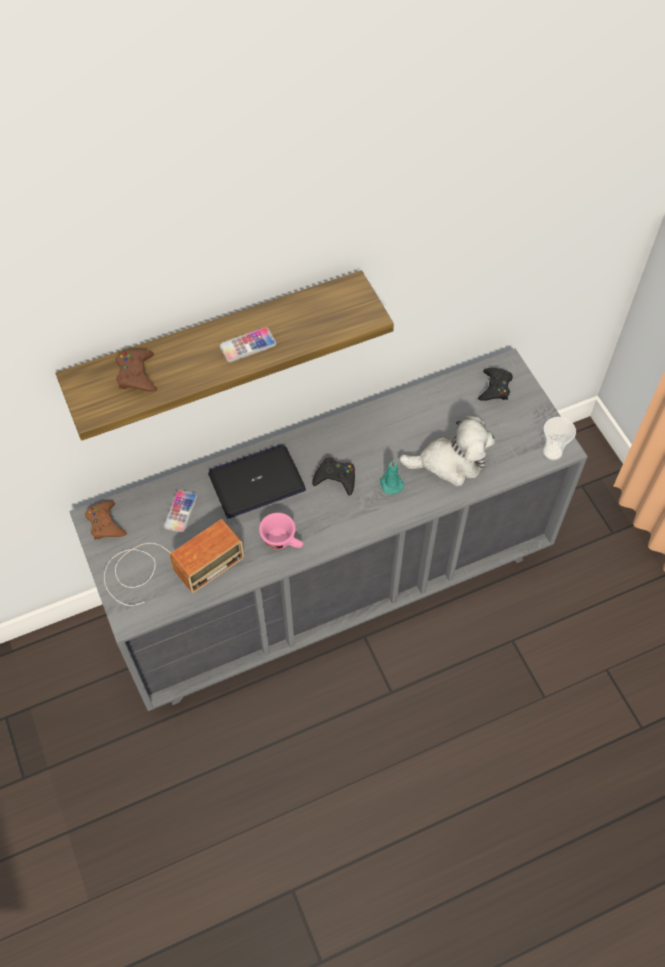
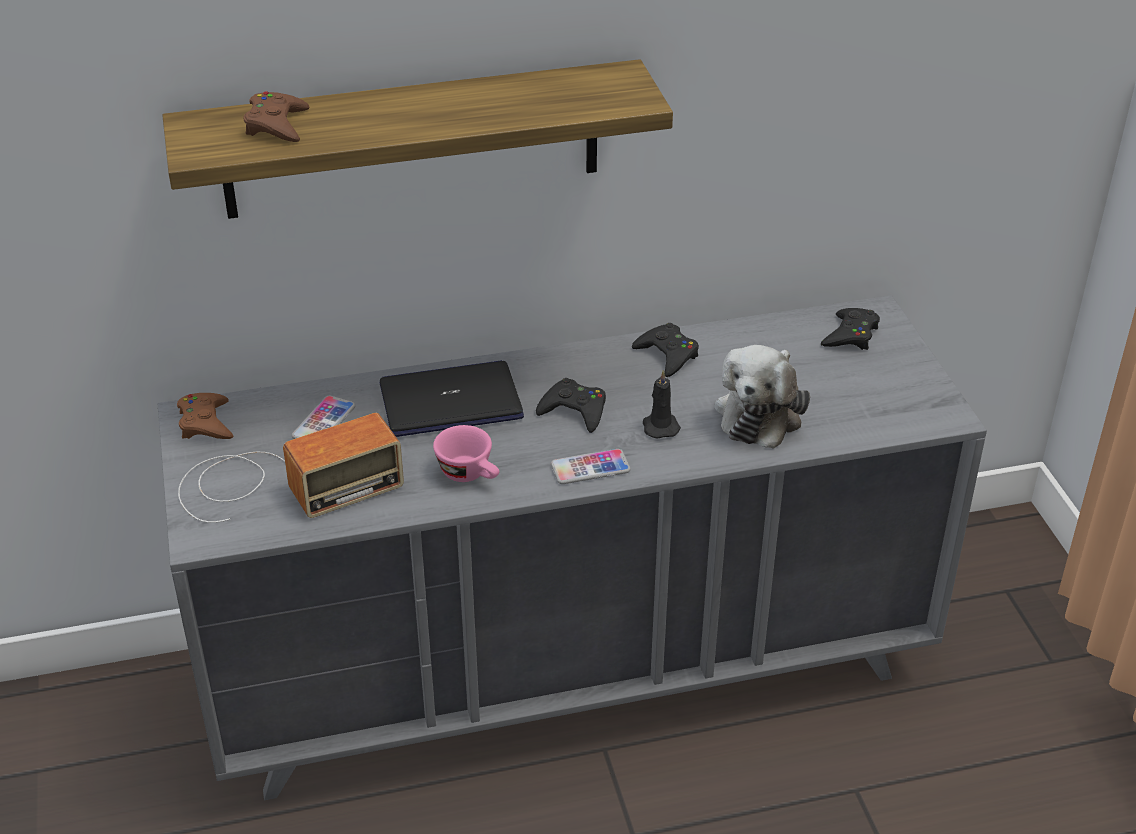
camera: 10 degrees right, 20 degrees down
(248, 345) = (449, 112): phone -> phone (590, 468)
(384, 422) = (667, 355): none -> black game controller
(390, 483) = (660, 426): turquoise candle -> black candle
(450, 462) = (761, 412): plush toy -> plush toy turned 105 degrees clockwise
(552, 452) = (929, 418): cup -> none

